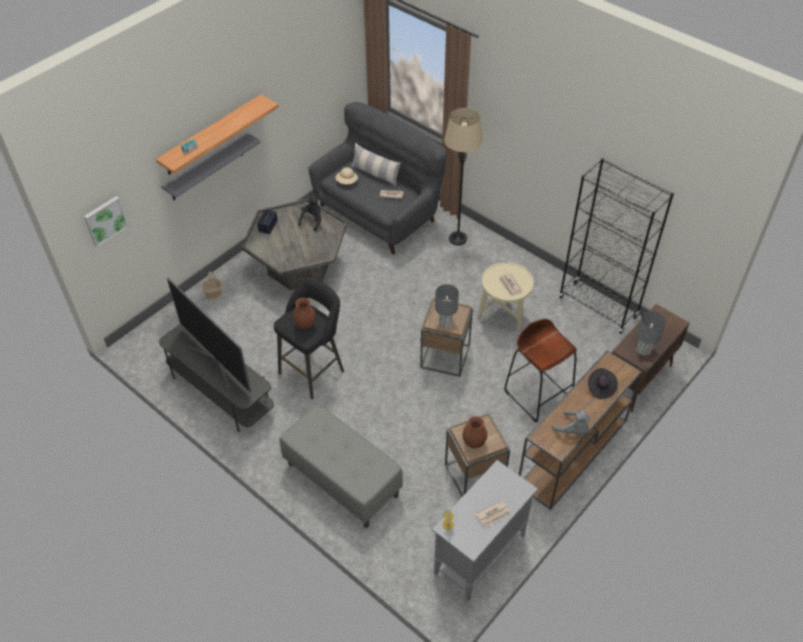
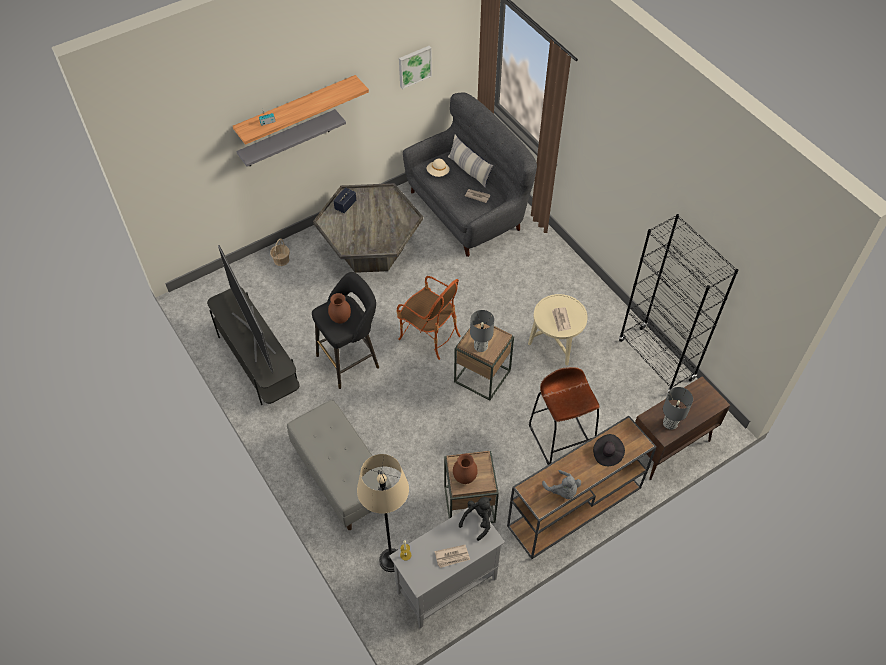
camera: 15 degrees right, 5 degrees up
(105, 220) = (174, 177): picture -> picture (414, 66)
(312, 220) = (390, 208): black plush toy -> black plush toy (478, 520)
(382, 332) = (429, 336): none -> armchair
(458, 238) = (537, 254): beige floor lamp -> beige floor lamp (391, 560)

